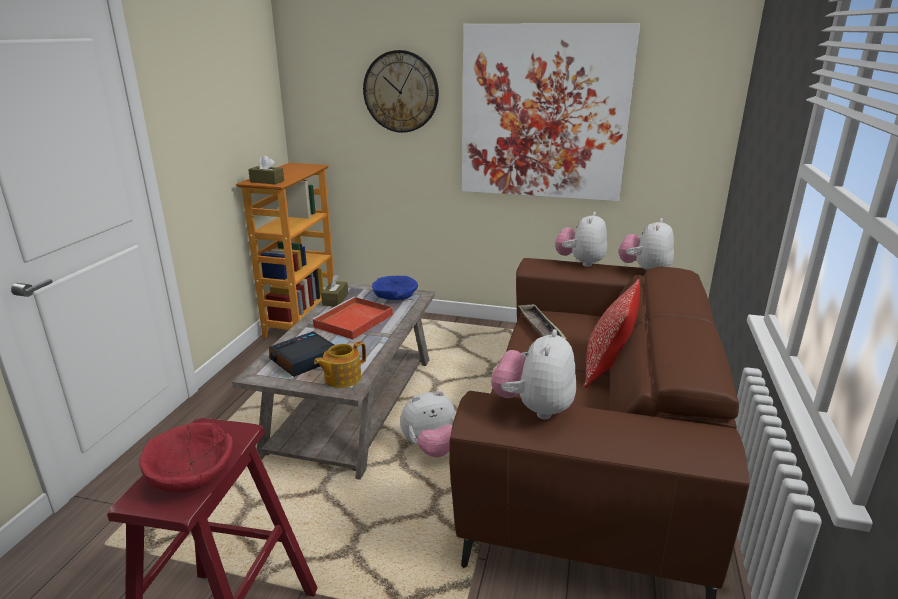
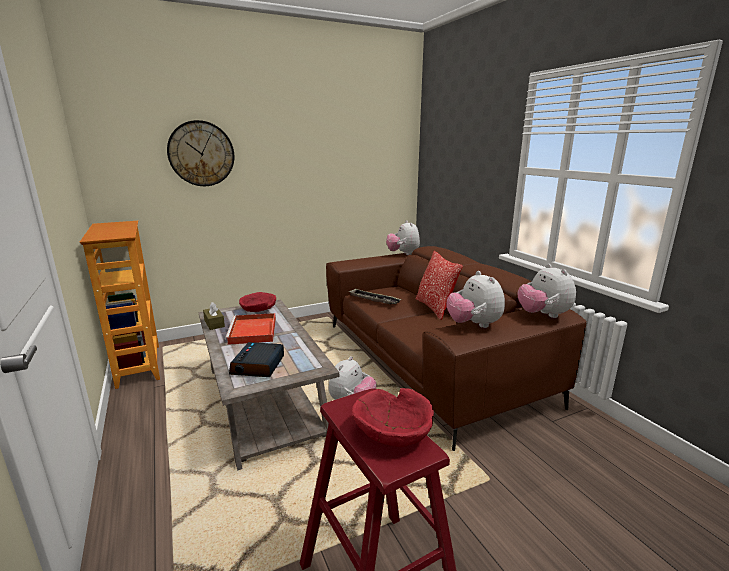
camera: 40 degrees left, 5 degrees down
(267, 181) = (109, 236): brown tissue box -> none
(342, 378) = (306, 364): teapot -> none
(394, 297) = (258, 309): blue bowl -> red bowl
(544, 113) = (312, 164): picture -> none
(580, 262) = (365, 257): plush toy -> plush toy (543, 315)

